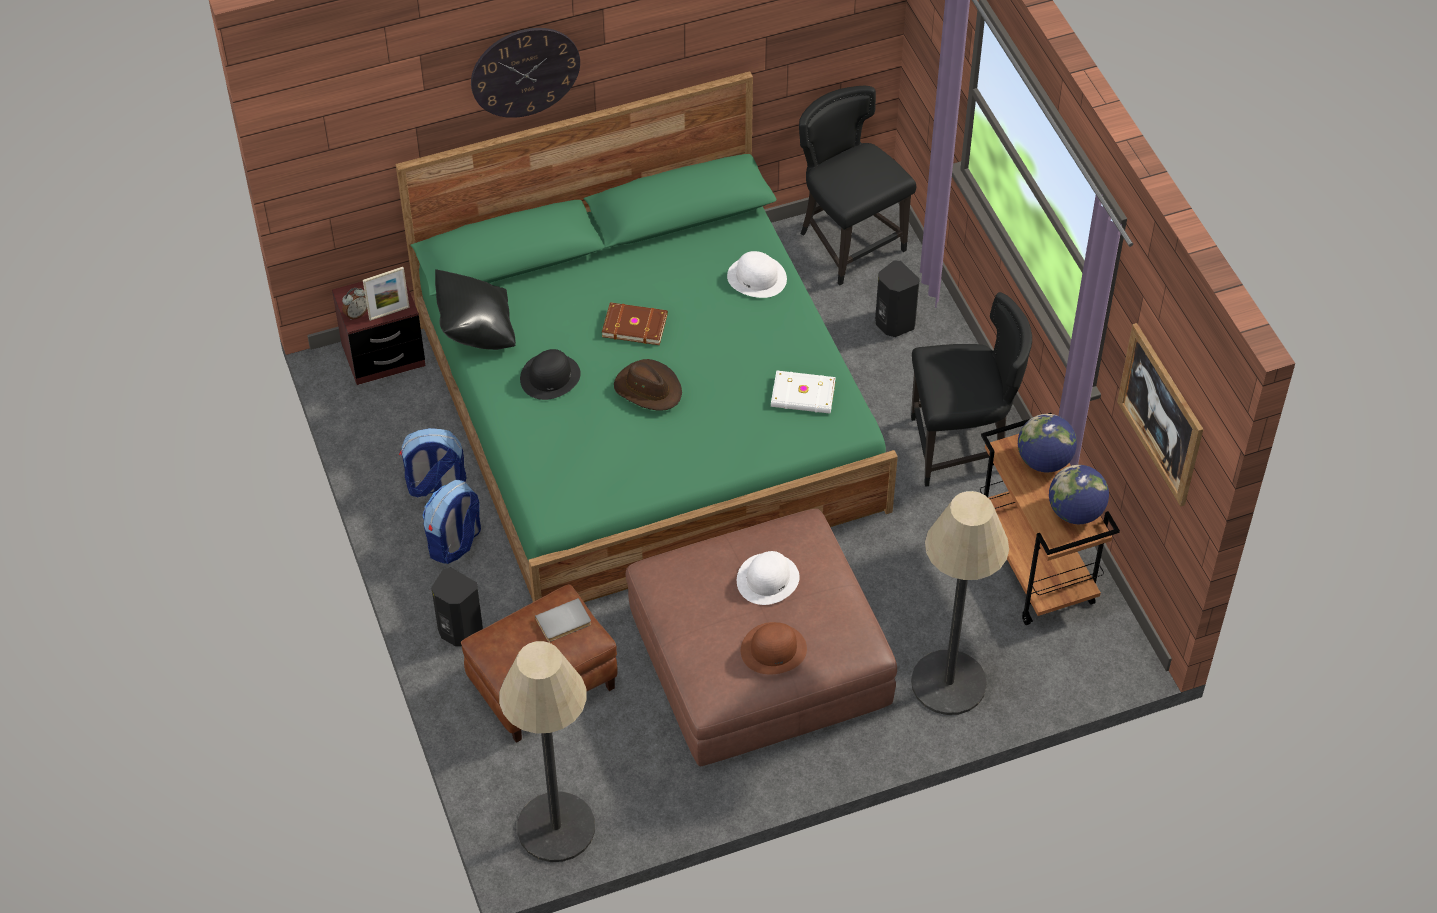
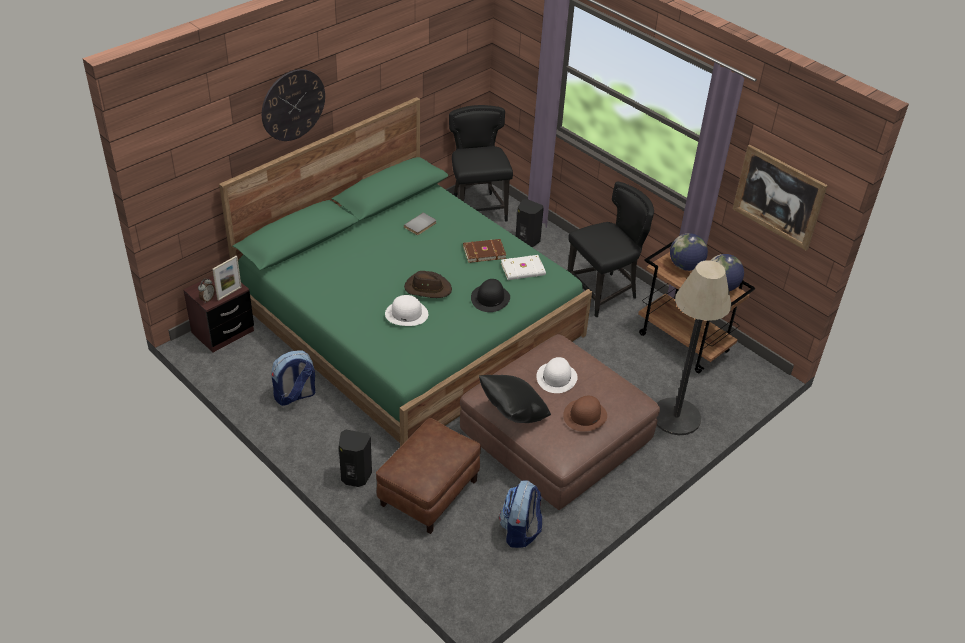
camera: 25 degrees left, 10 degrees down
(455, 543) = (325, 426): backpack -> backpack (520, 531)
(476, 330) = (298, 284): black pillow -> black pillow (513, 413)
(550, 377) = (361, 297): black hat -> black hat (490, 298)
(556, 827) = (486, 579): floor lamp -> none
(564, 623) = (441, 440): grey book -> grey book (421, 225)
(634, 325) = (398, 257): brown book -> brown book (483, 252)
(757, 277) = (458, 217): white hat -> white hat (406, 314)
(849, 242) = (477, 209): black chair -> black chair turned 45 degrees clockwise

